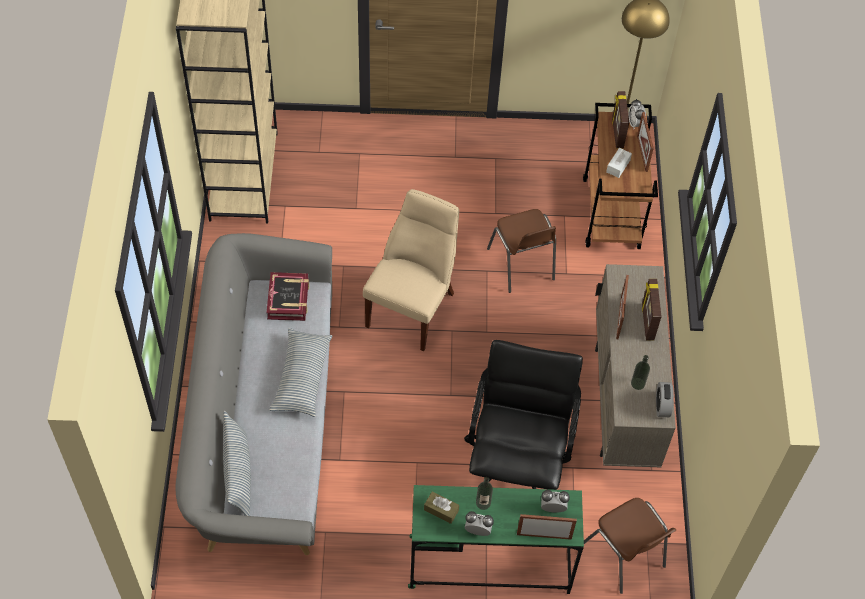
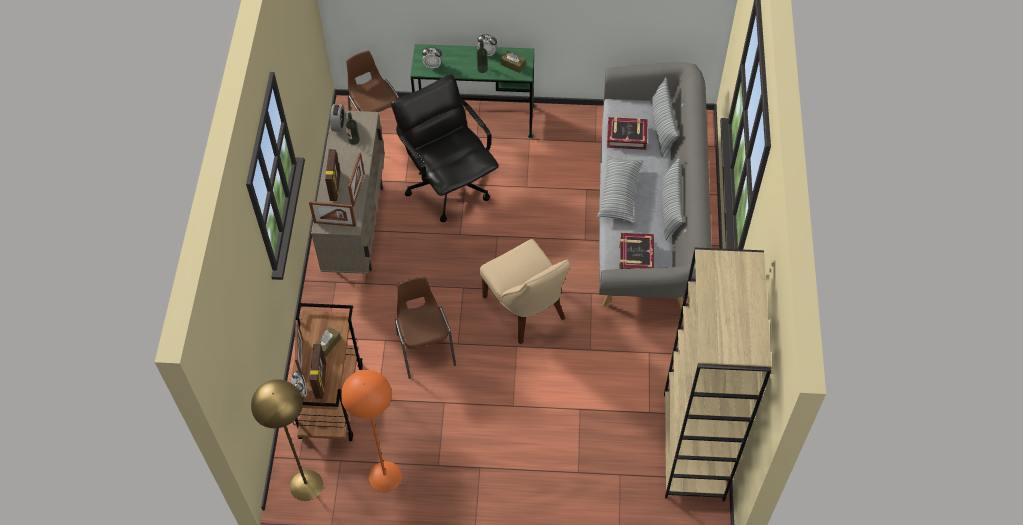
camera: 175 degrees left, 0 degrees up
(241, 359) = (670, 209): none -> pillow
(286, 459) = (626, 136): none -> book
(413, 306) = (526, 310): beige chair -> beige chair turned 60 degrees counterclockwise
(516, 463) = (448, 185): black office chair -> black office chair turned 135 degrees clockwise
(544, 536) = (441, 49): picture frame -> picture frame (334, 224)
(545, 149) = (385, 476): none -> orange floor lamp
(618, 166) = (328, 344): white tissue box -> brown tissue box

